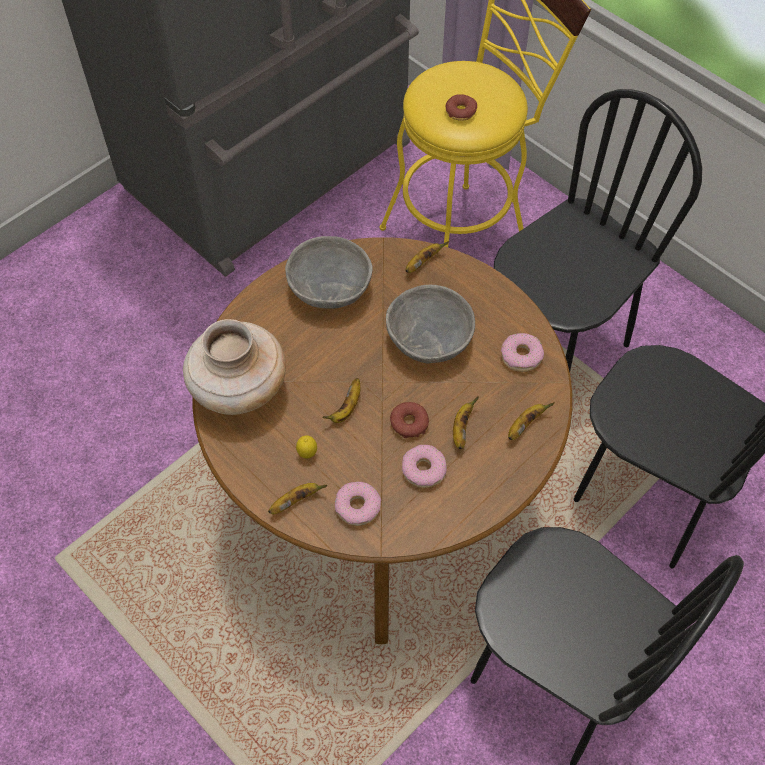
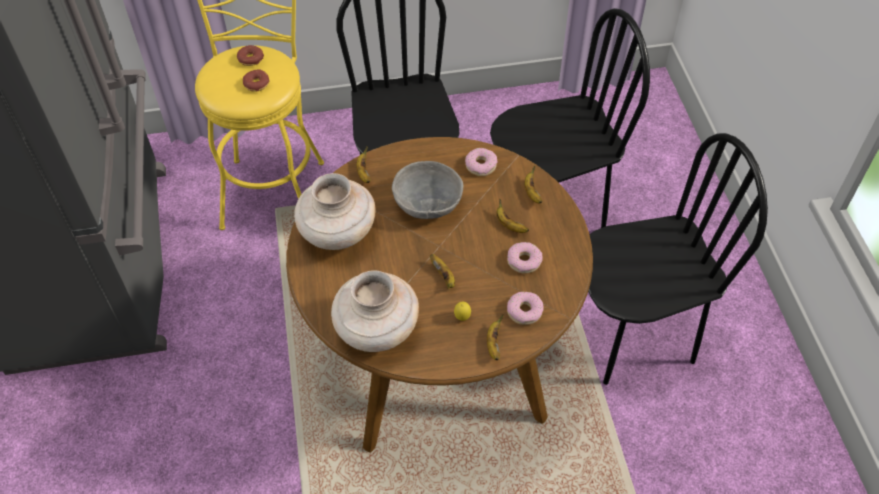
camera: 55 degrees left, 5 degrees down
(329, 288) = (337, 234): grey bowl -> beige vase
(409, 423) = (483, 249): donut -> donut (250, 59)

